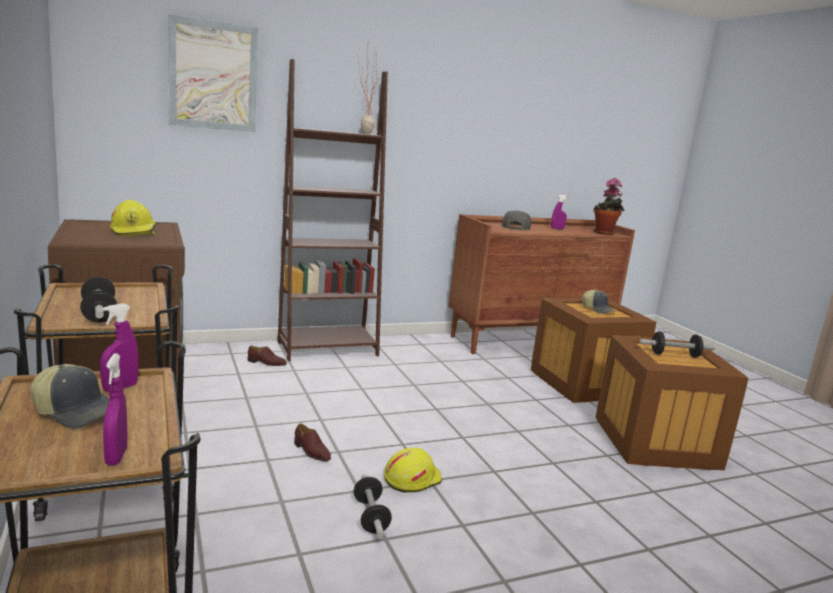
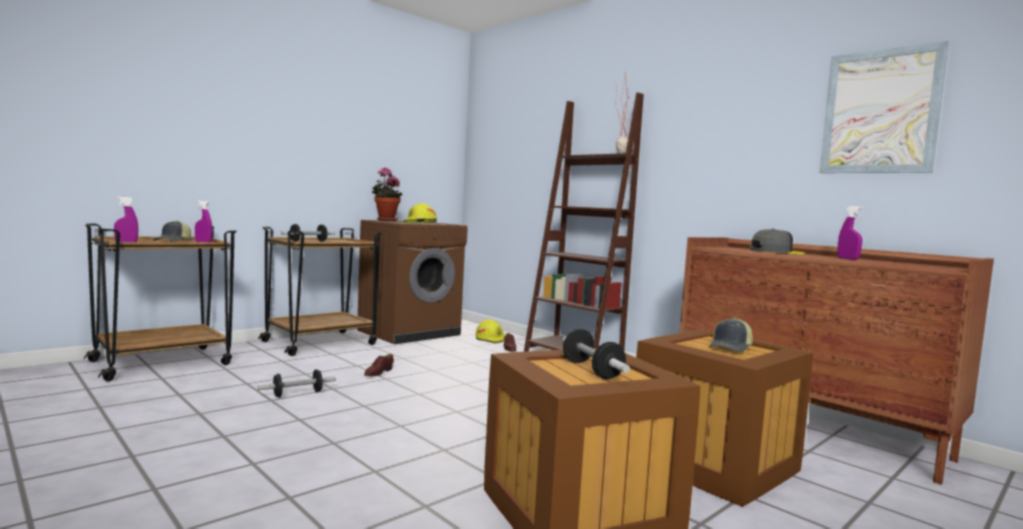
camera: 70 degrees right, 10 degrees down
(213, 76) = (531, 127): picture -> picture (880, 112)
(411, 478) = (361, 400): yellow hard hat -> yellow hard hat (491, 339)
(604, 233) = (924, 267): potted plant -> potted plant (385, 220)

